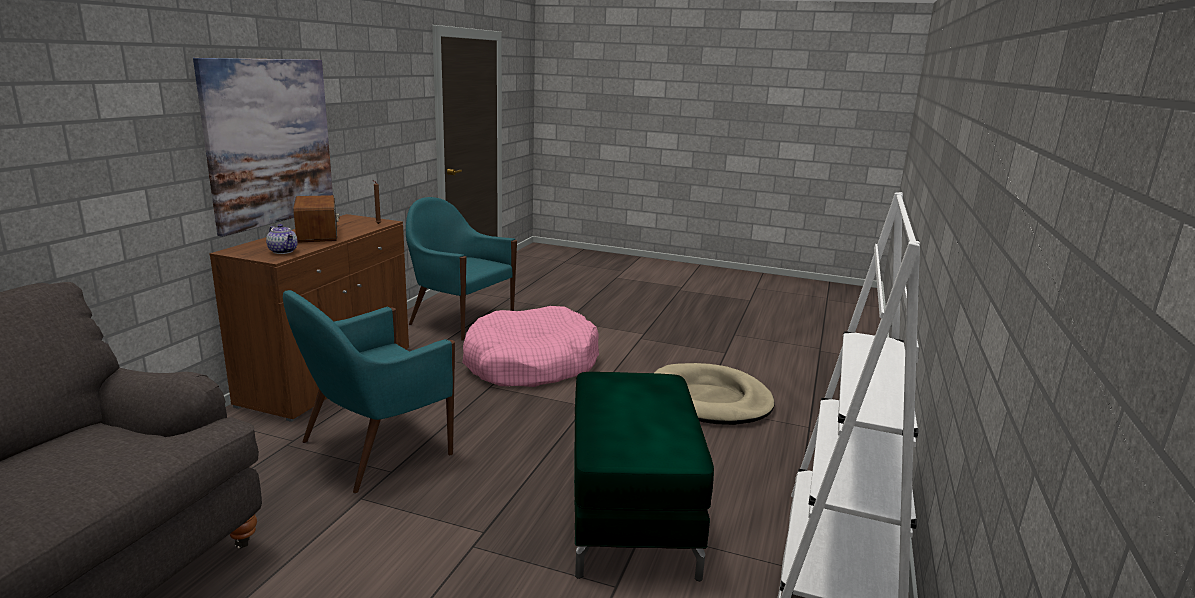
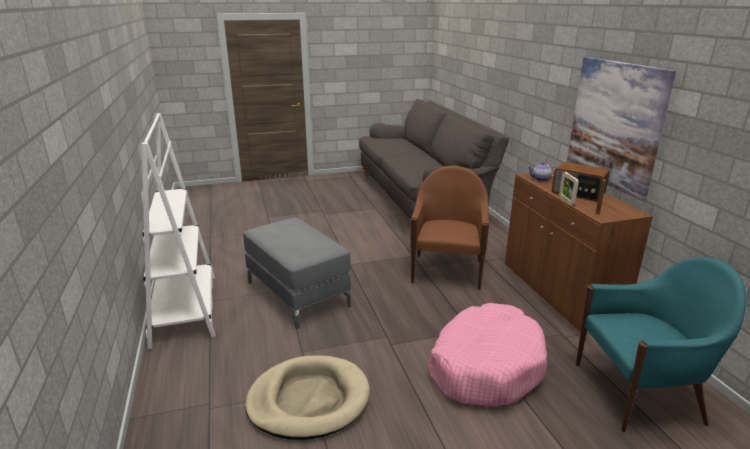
camera: 145 degrees right, 5 degrees up
(357, 234) = (566, 200): none -> picture frame
(373, 449) = (447, 270): turquoise armchair -> brown armchair
(630, 511) = (298, 294): green ottoman -> grey ottoman

